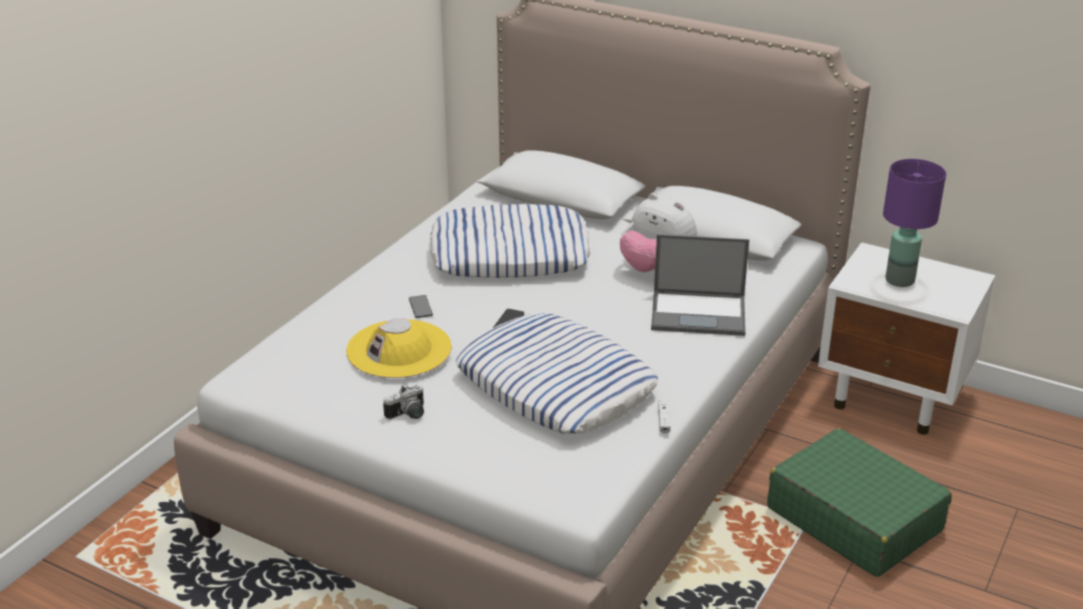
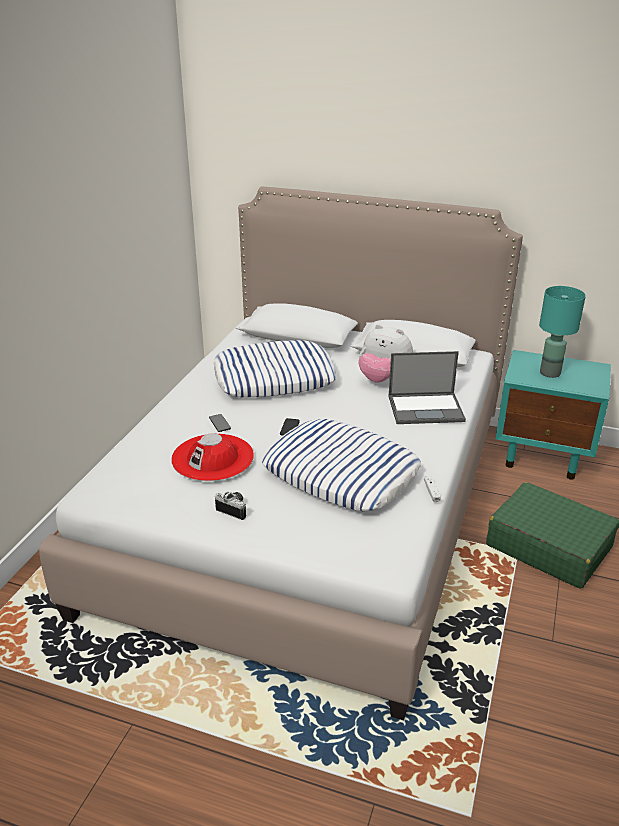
camera: 10 degrees left, 0 degrees up
(399, 349) = (213, 457): yellow hat -> red hat
(408, 415) = (234, 509): camera -> camera turned 105 degrees counterclockwise
(894, 398) = (543, 456): white nightstand -> turquoise nightstand
(900, 280) = (550, 373): purple table lamp -> turquoise table lamp

